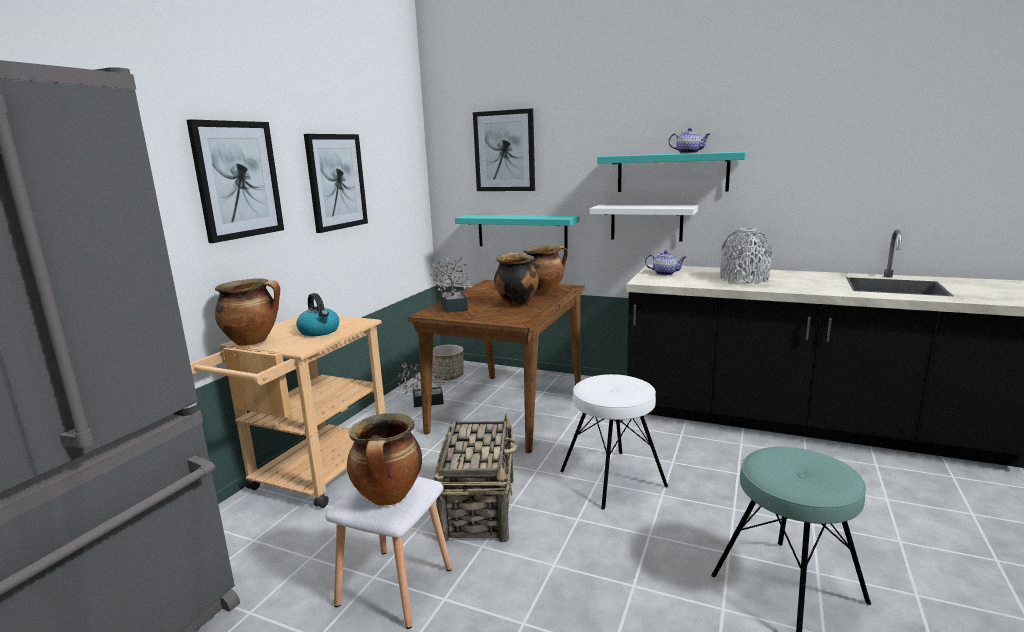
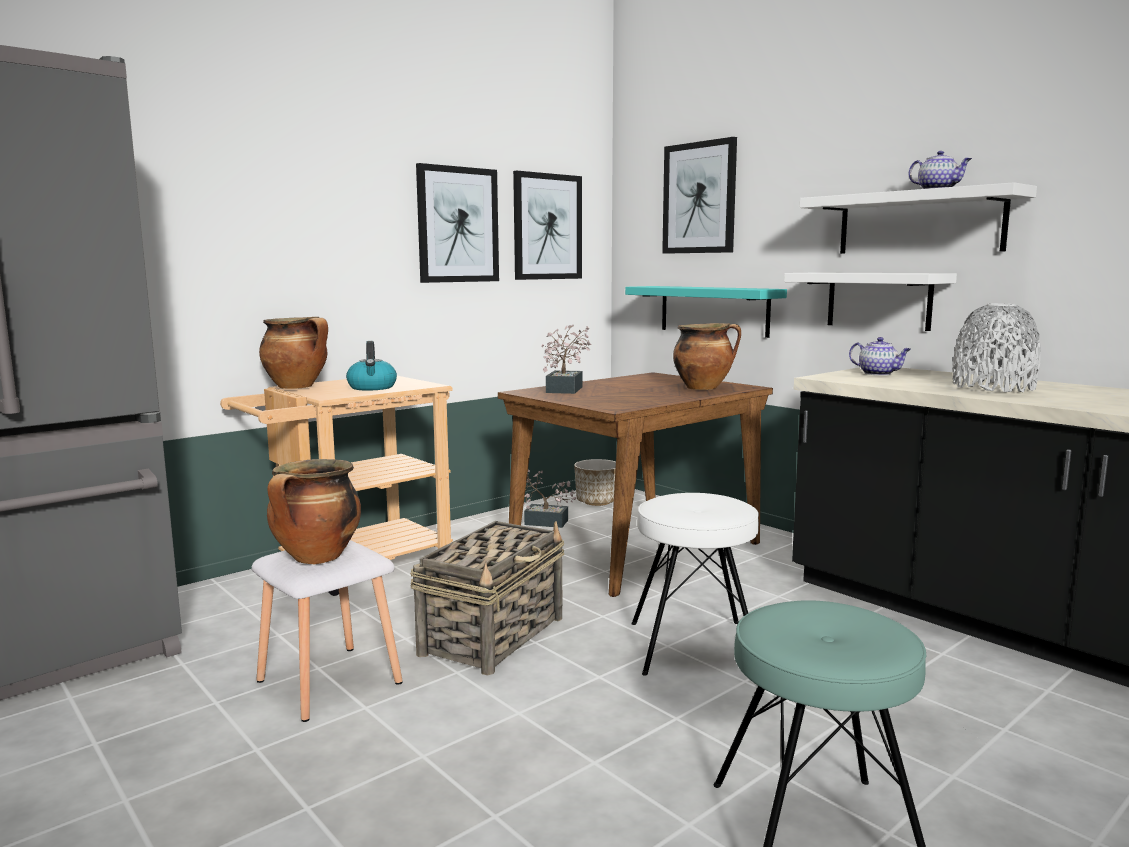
camera: 25 degrees right, 5 degrees down
(237, 180) = (318, 207): picture -> picture (547, 227)
(516, 303) = (645, 394): cooking pot -> none
(672, 172) = (919, 223): turquoise shelf -> white shelf

